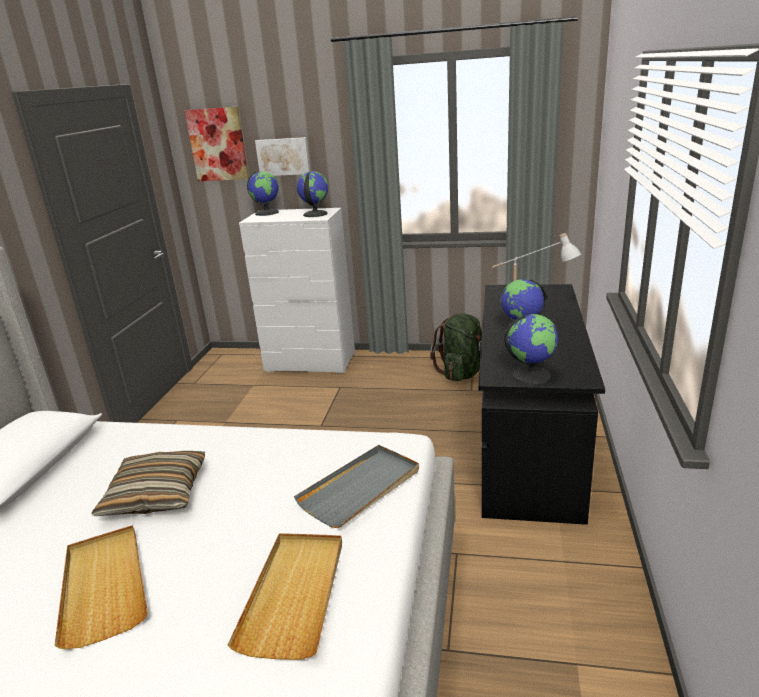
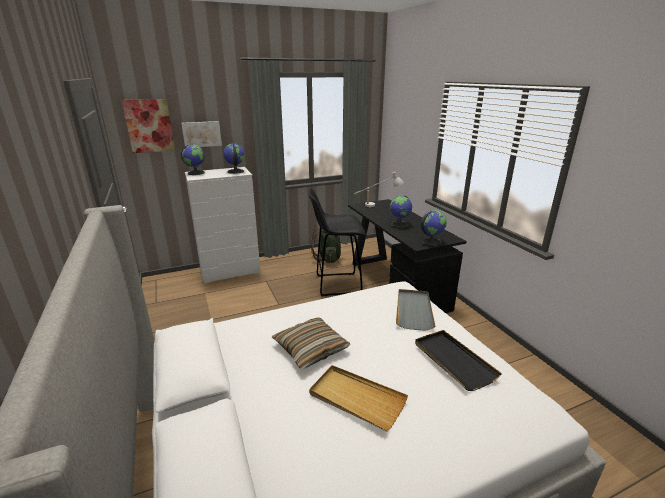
camera: 35 degrees left, 0 degrees up
(295, 594) = (453, 361): beige tray -> black tray
(430, 418) = (336, 284): none -> black stool

